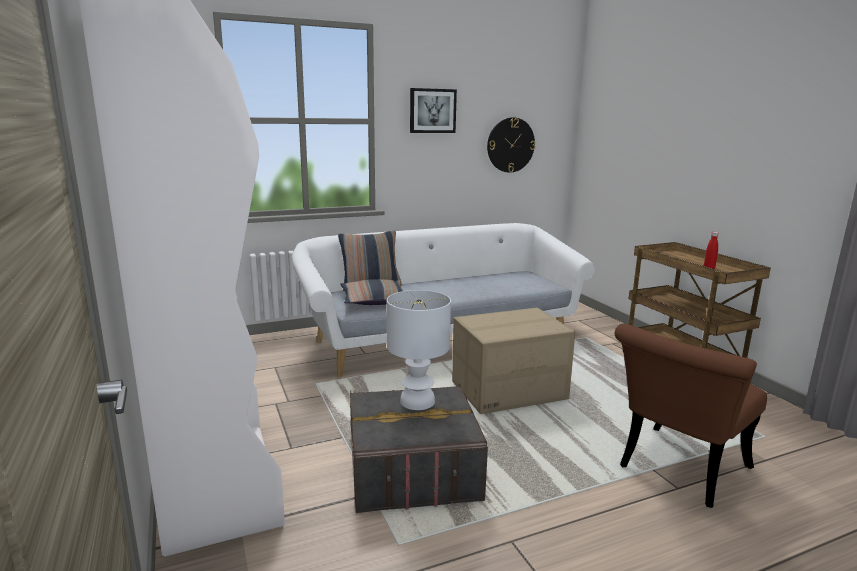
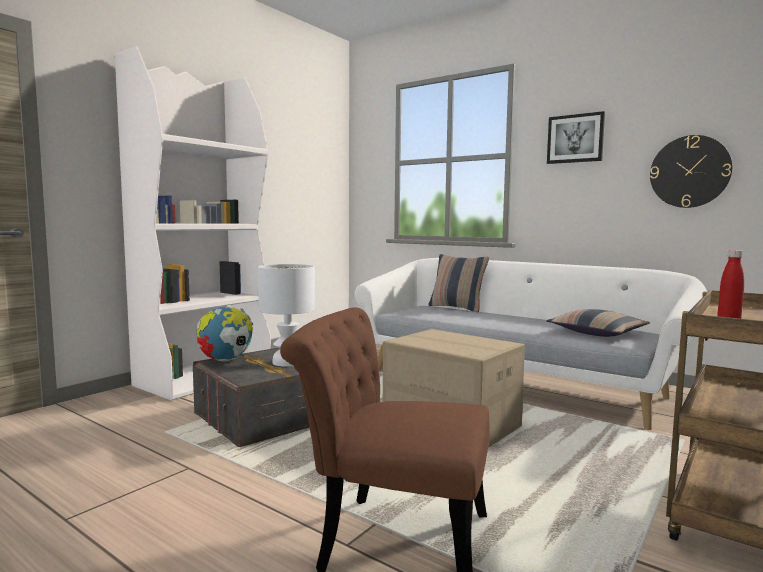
camera: 60 degrees right, 10 degrees down
(374, 300) = (425, 312): pillow -> pillow (597, 333)
(375, 433) = (225, 360): none -> globe

